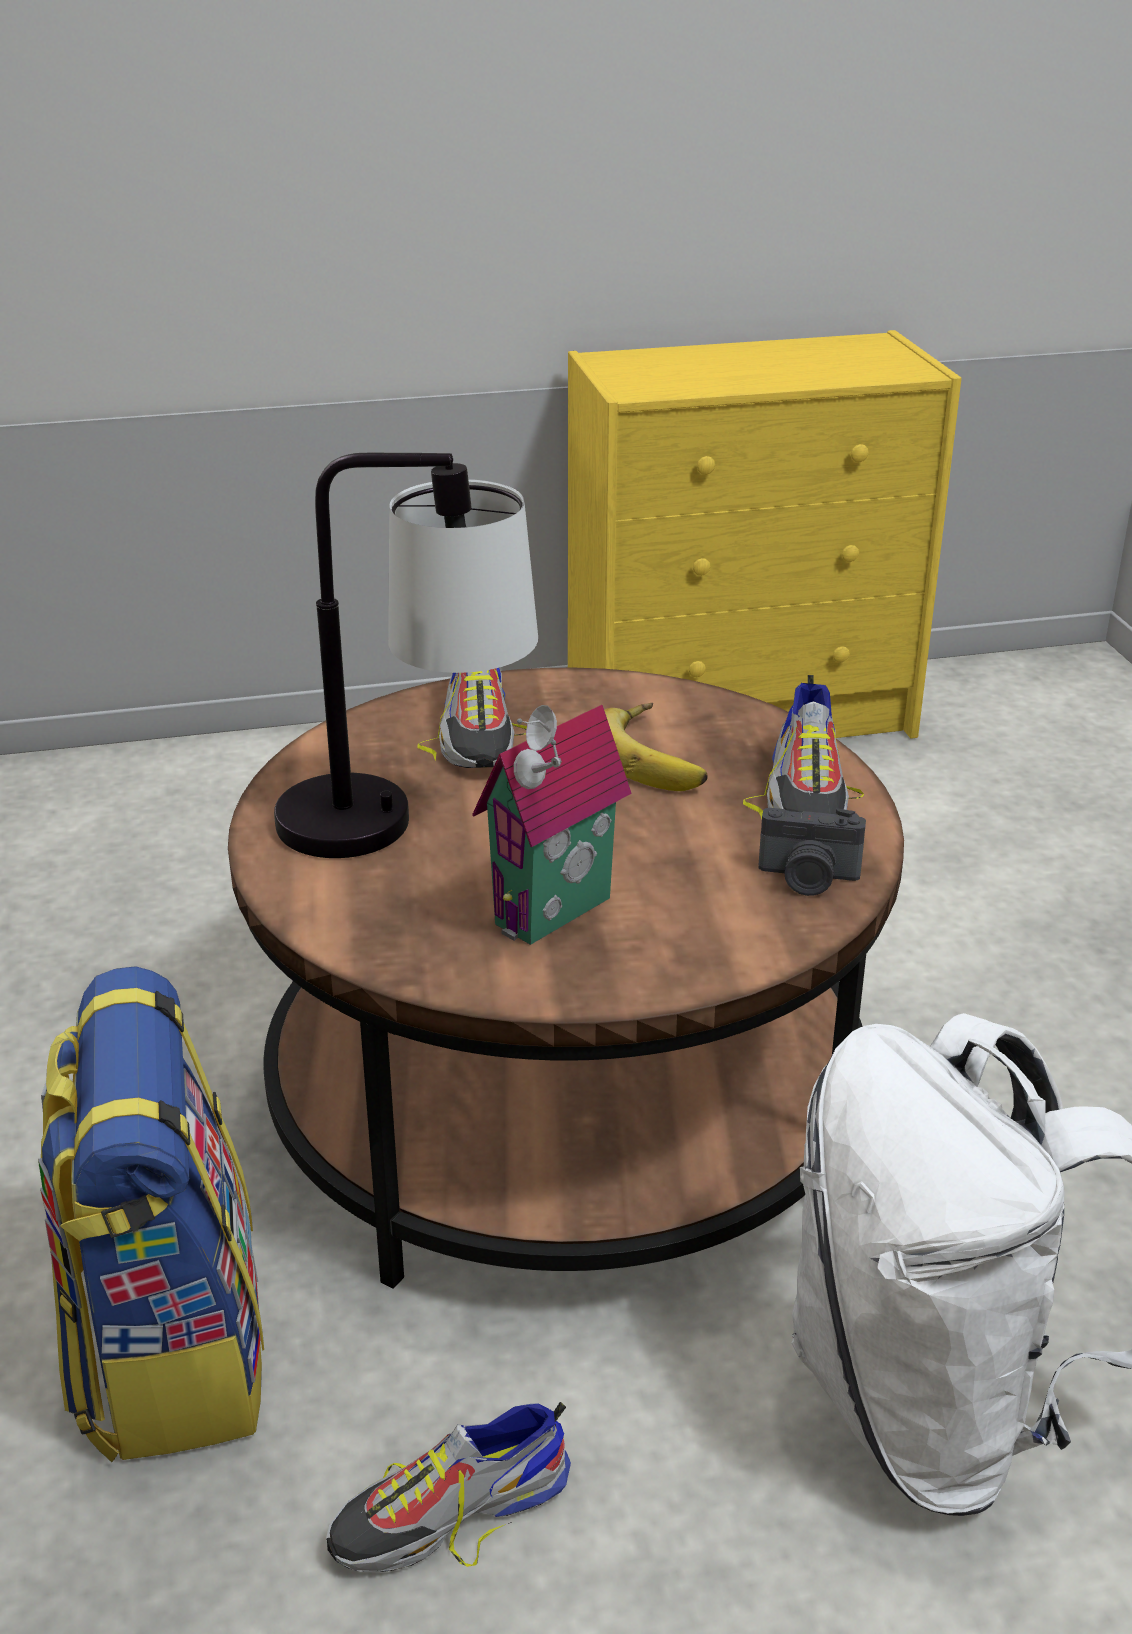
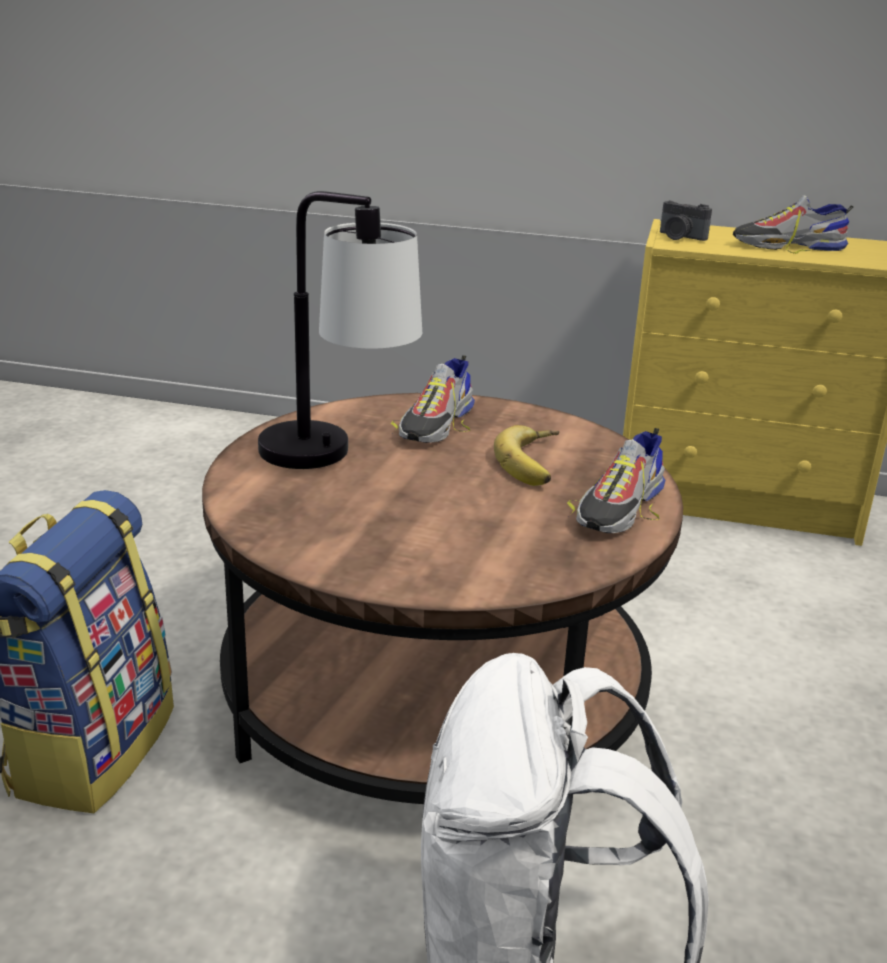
camera: 25 degrees right, 5 degrees down
(450, 1512) = (164, 906): shoe -> shoe (787, 246)
(558, 915) = (377, 531): toy house -> none
(808, 878) = (566, 556): camera -> camera (680, 237)

